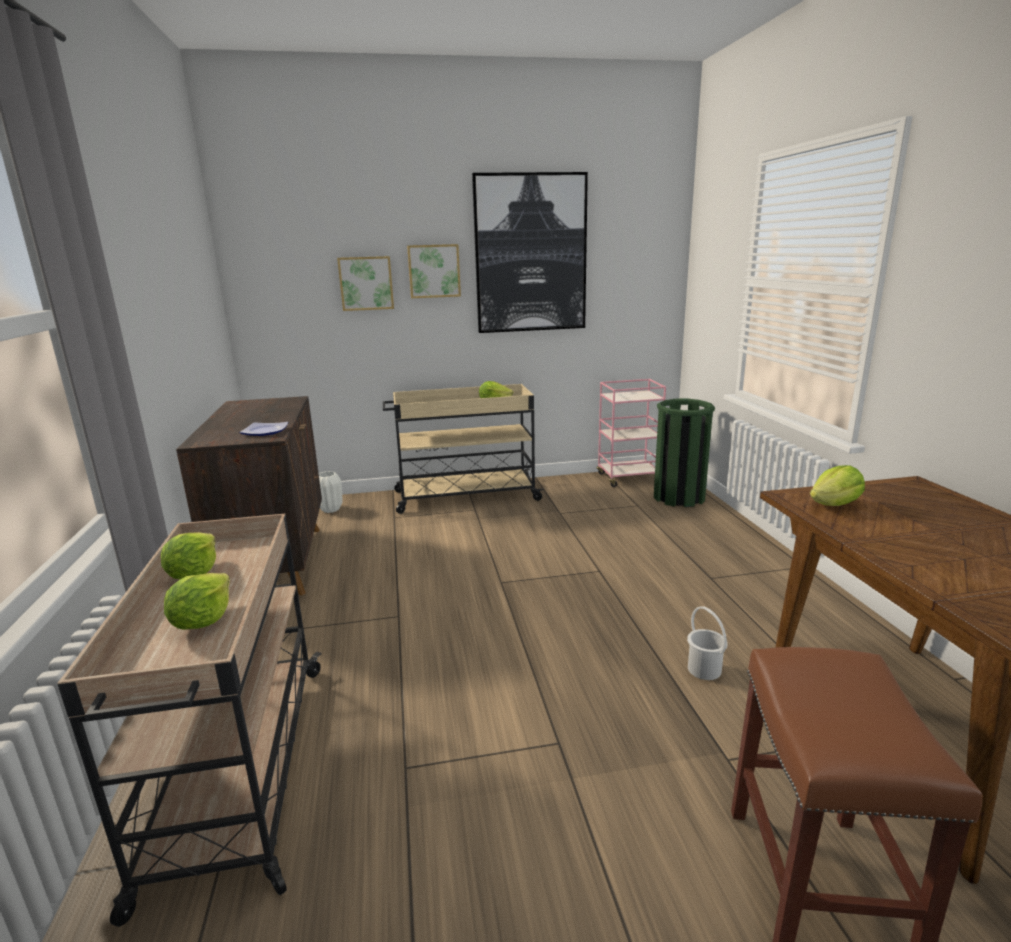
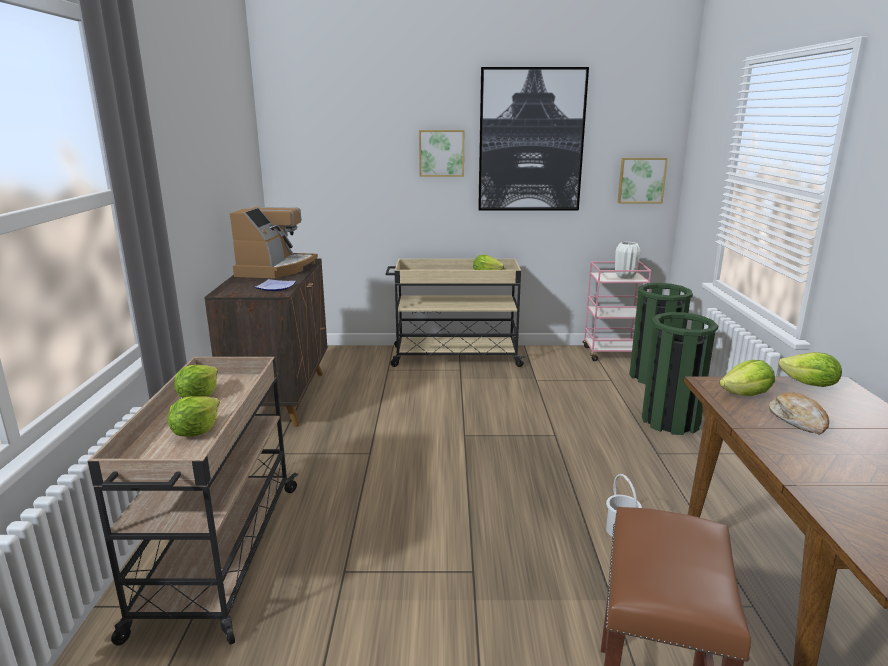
camera: 10 degrees right, 0 degrees up
(257, 411) = (275, 269): none -> coffee machine
(331, 509) = (336, 357): white vase -> white vase (625, 277)
(366, 283) = (381, 162): picture -> picture (641, 180)
(712, 542) = (670, 421): none -> green trash can
(889, 488) = (809, 385): none -> lettuce
(902, 526) = (798, 420): none -> bread

